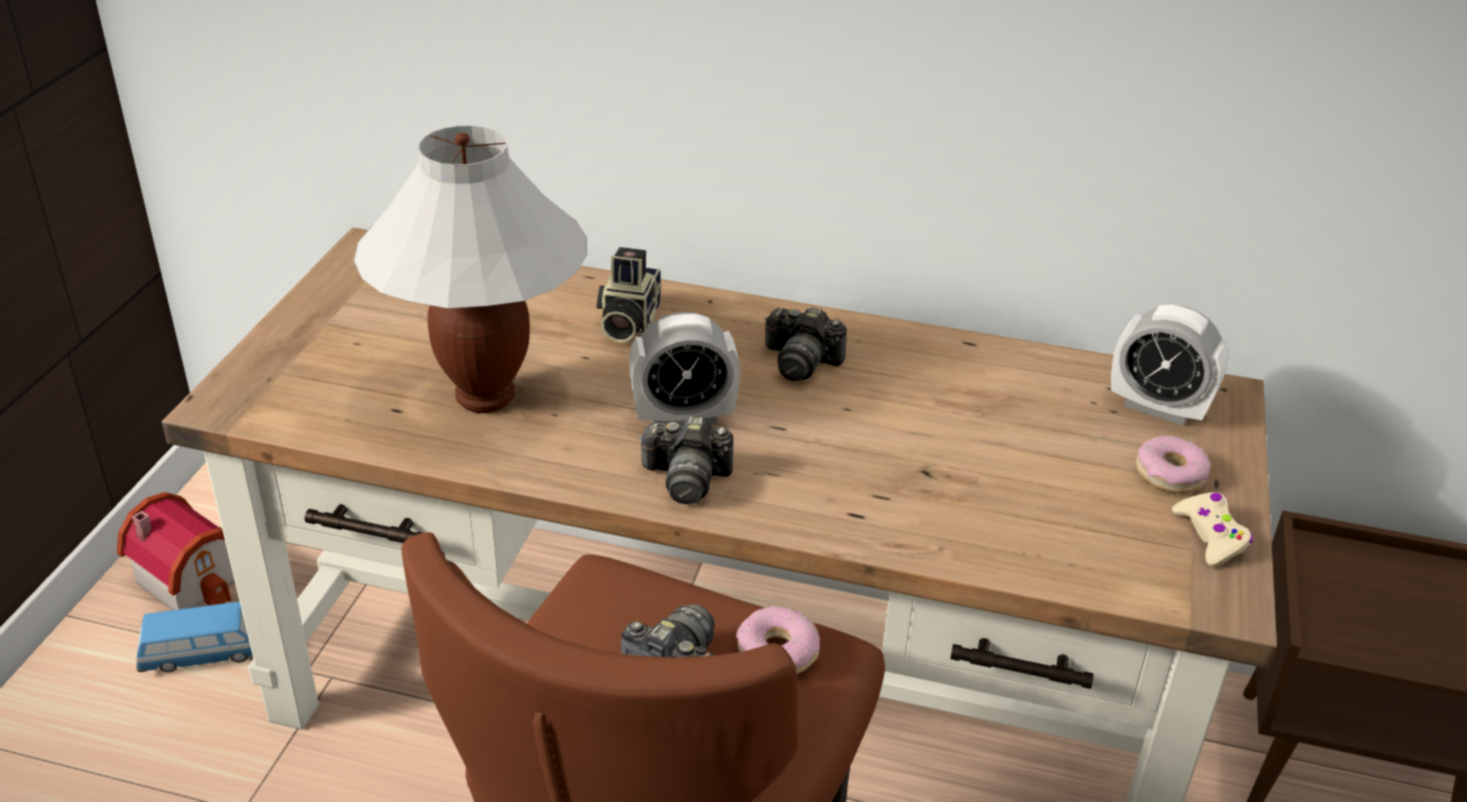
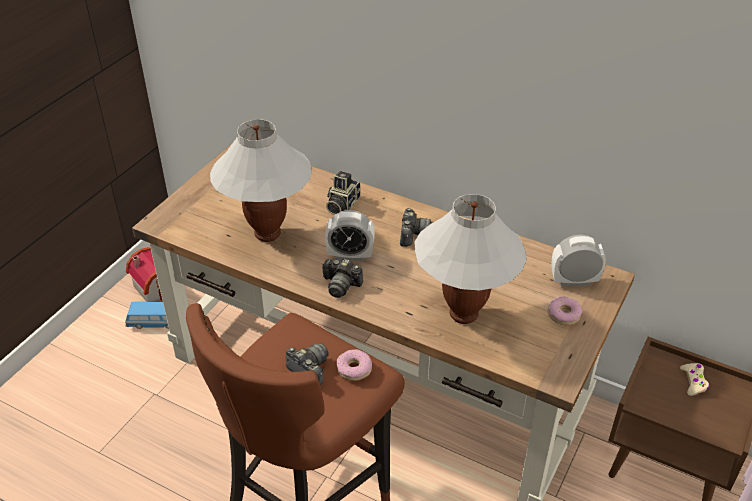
camera: 15 degrees right, 5 degrees up
(801, 362) = (413, 235): camera -> camera turned 120 degrees counterclockwise
(970, 500) = (463, 314): none -> white table lamp
(1157, 408) = (574, 281): alarm clock -> alarm clock turned 135 degrees clockwise
(1210, 536) = (568, 348): beige game controller -> beige game controller (693, 382)

